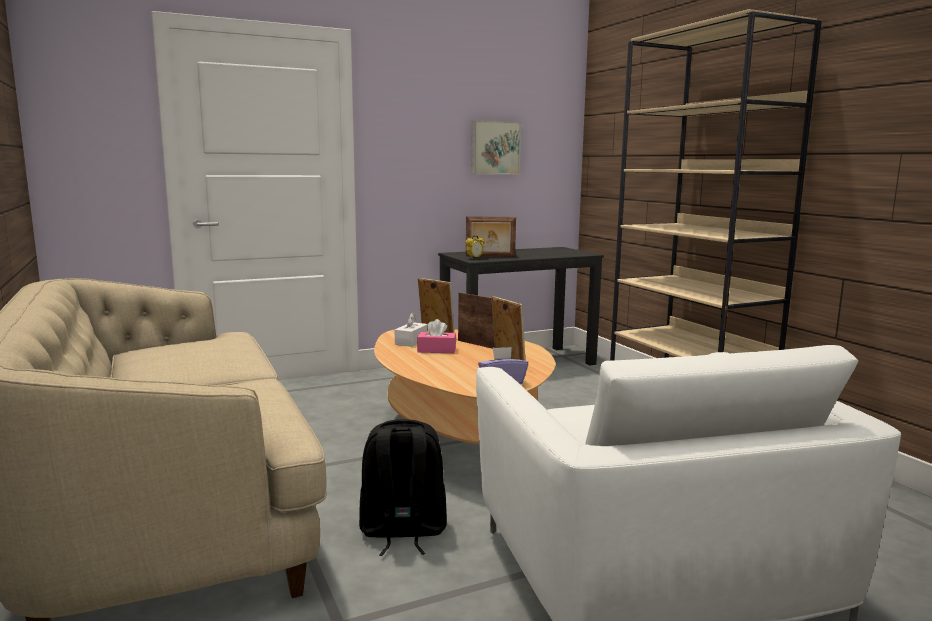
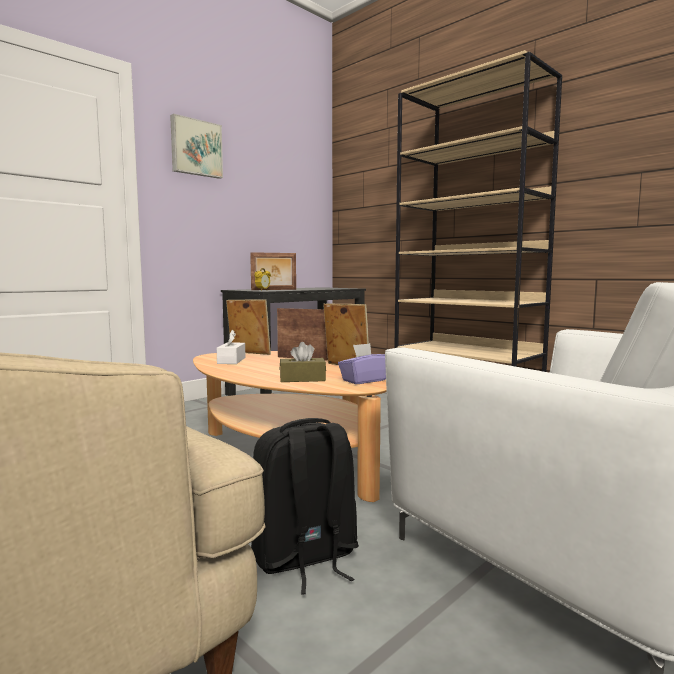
camera: 20 degrees left, 5 degrees down
(436, 350) = (266, 364): pink tissue box -> none
(449, 373) = (302, 379): none -> brown tissue box
(494, 148) = (265, 196): picture -> picture (196, 148)

